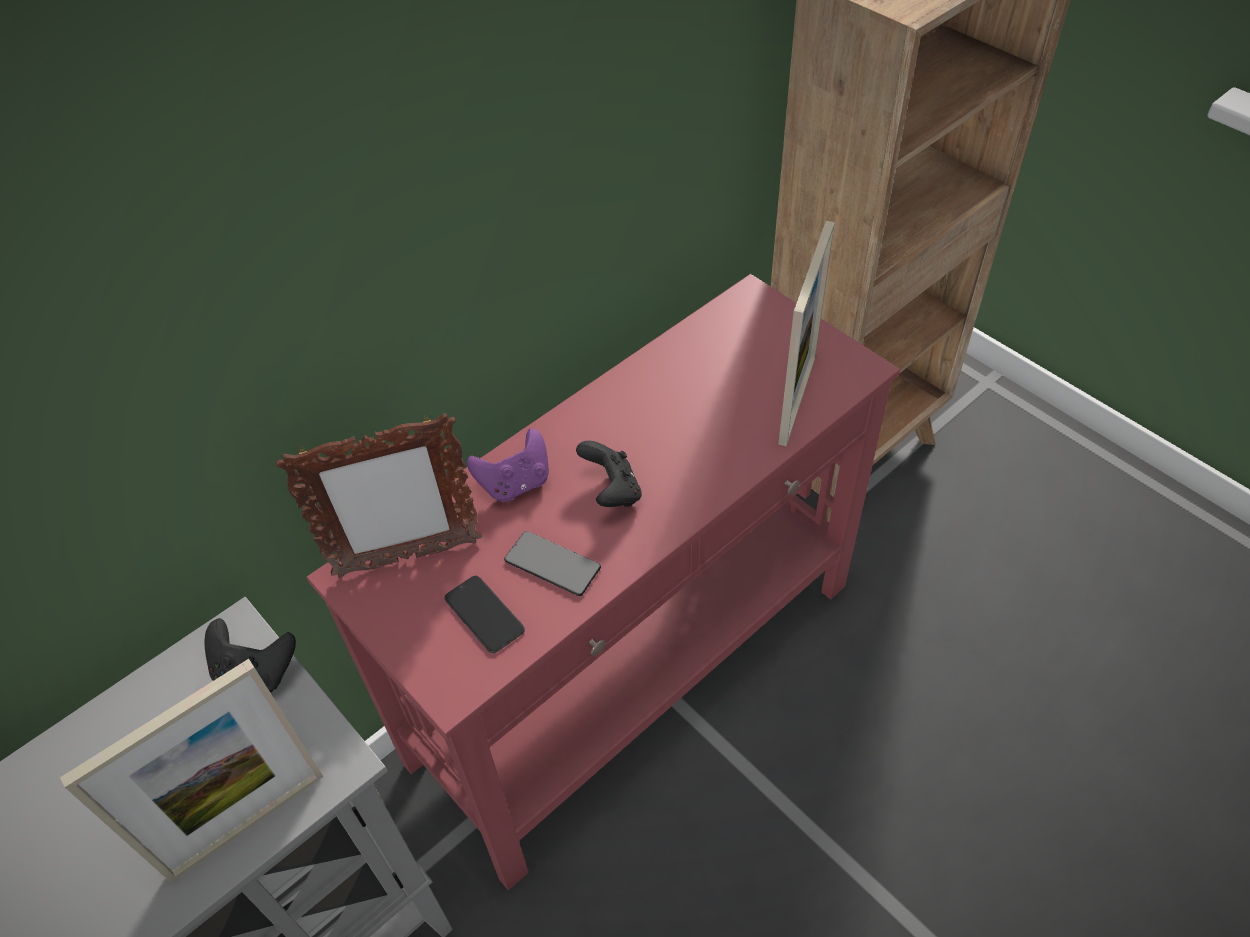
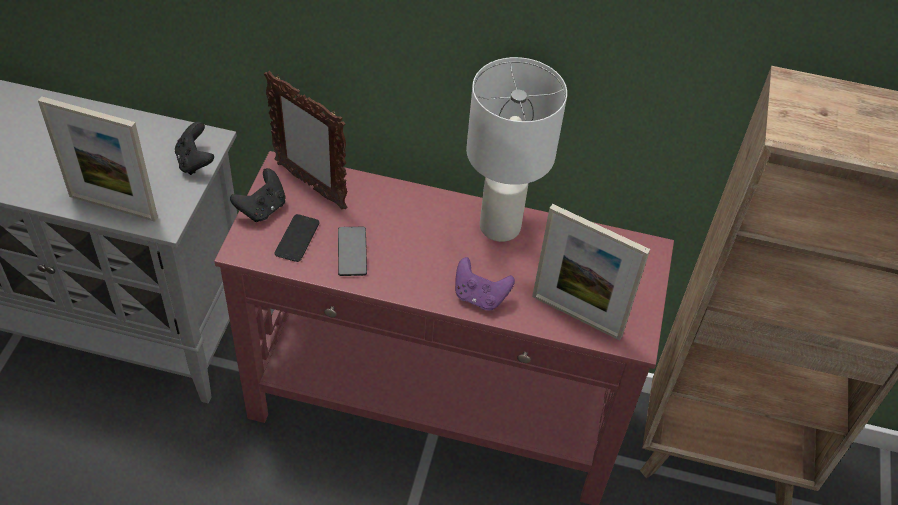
camera: 50 degrees right, 0 degrees up
(515, 483) = (396, 206): purple game controller -> purple game controller (479, 296)
(612, 491) = (425, 254): black game controller -> black game controller (262, 209)
(623, 401) = (501, 225): none -> white table lamp
(797, 399) = (576, 316): picture frame -> picture frame turned 45 degrees clockwise

